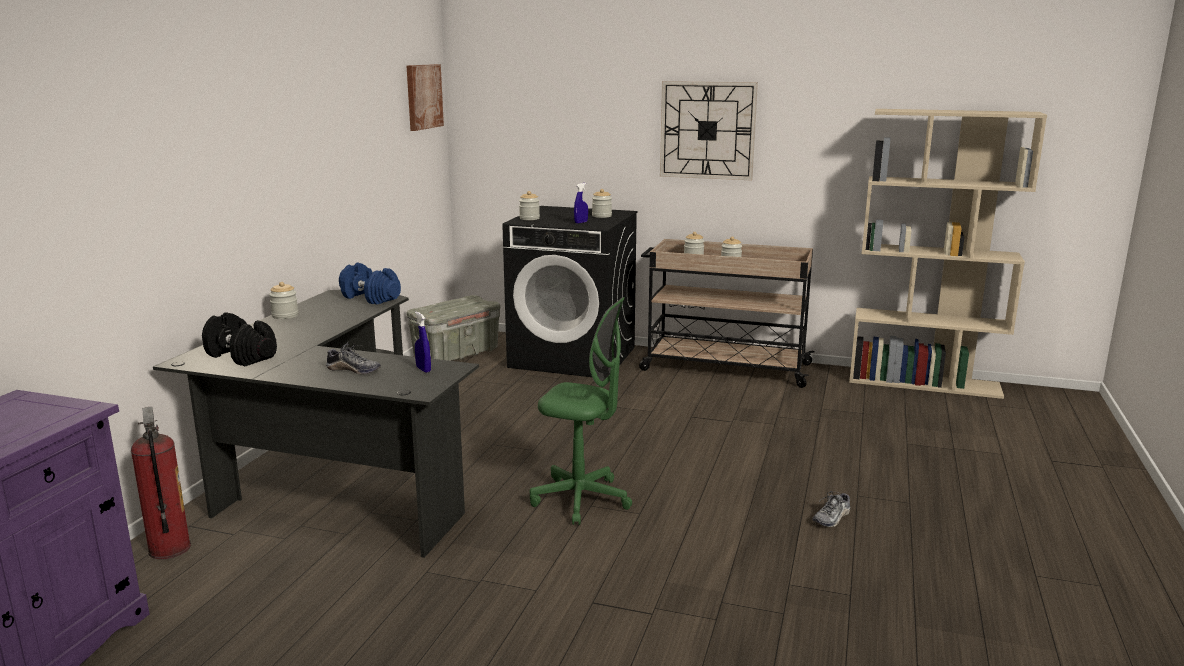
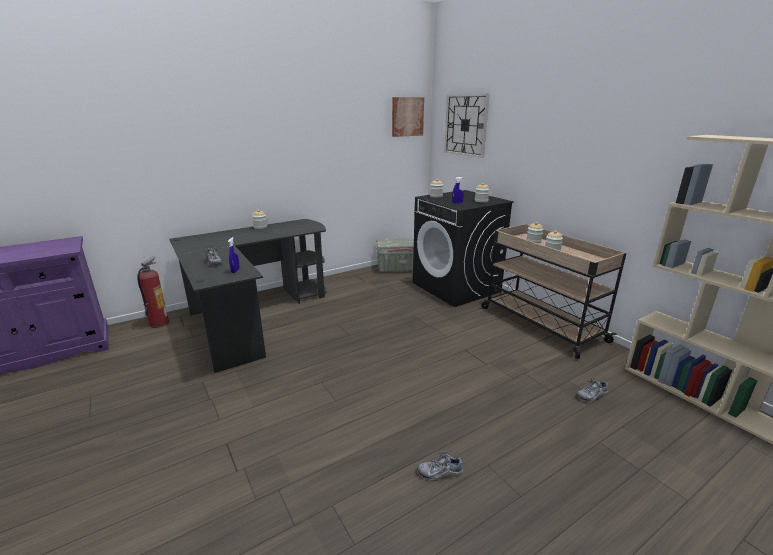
camera: 40 degrees right, 5 degrees up
(242, 356) = (201, 242): black dumbbell -> none
(369, 298) = (310, 226): blue dumbbell -> none
(581, 499) = (323, 376): green office chair -> none
(707, 130) = (565, 147): wall clock -> wall clock (466, 125)
(855, 412) = (591, 395): none -> shoe

